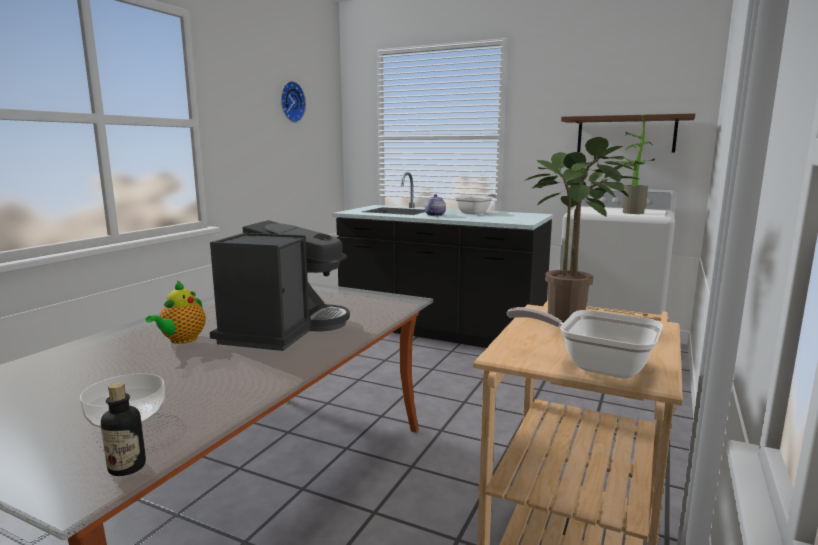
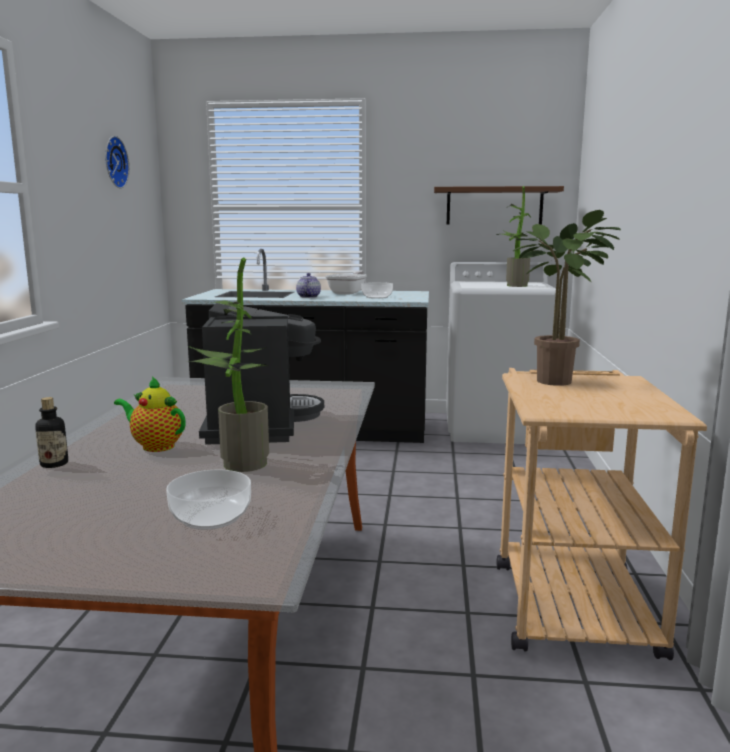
camera: 20 degrees left, 0 degrees up
(127, 467) = (279, 551): bottle -> bottle (54, 464)
(181, 340) = (155, 446): teapot -> teapot turned 120 degrees clockwise
(216, 367) = (237, 464): none -> potted plant
(494, 218) = (377, 297): none -> bowl
(595, 365) = (622, 410): frying pan -> none

